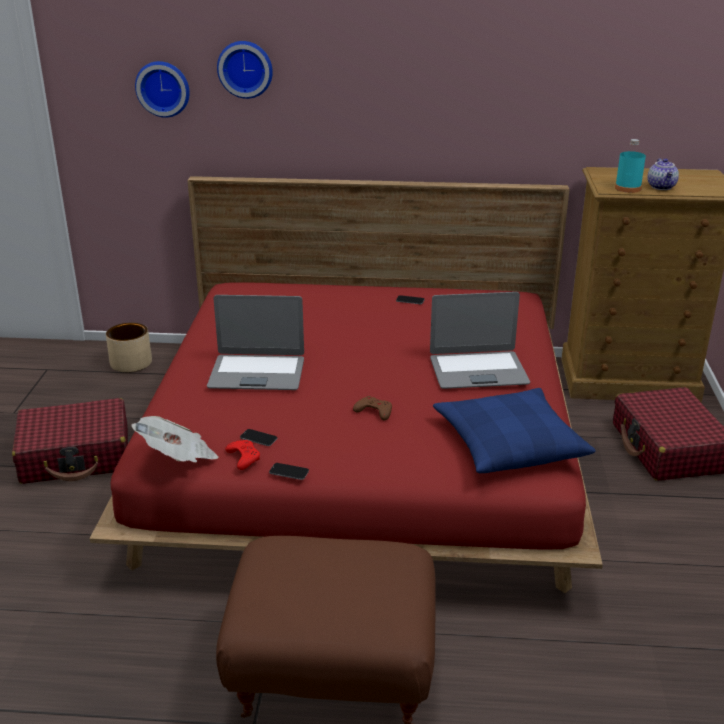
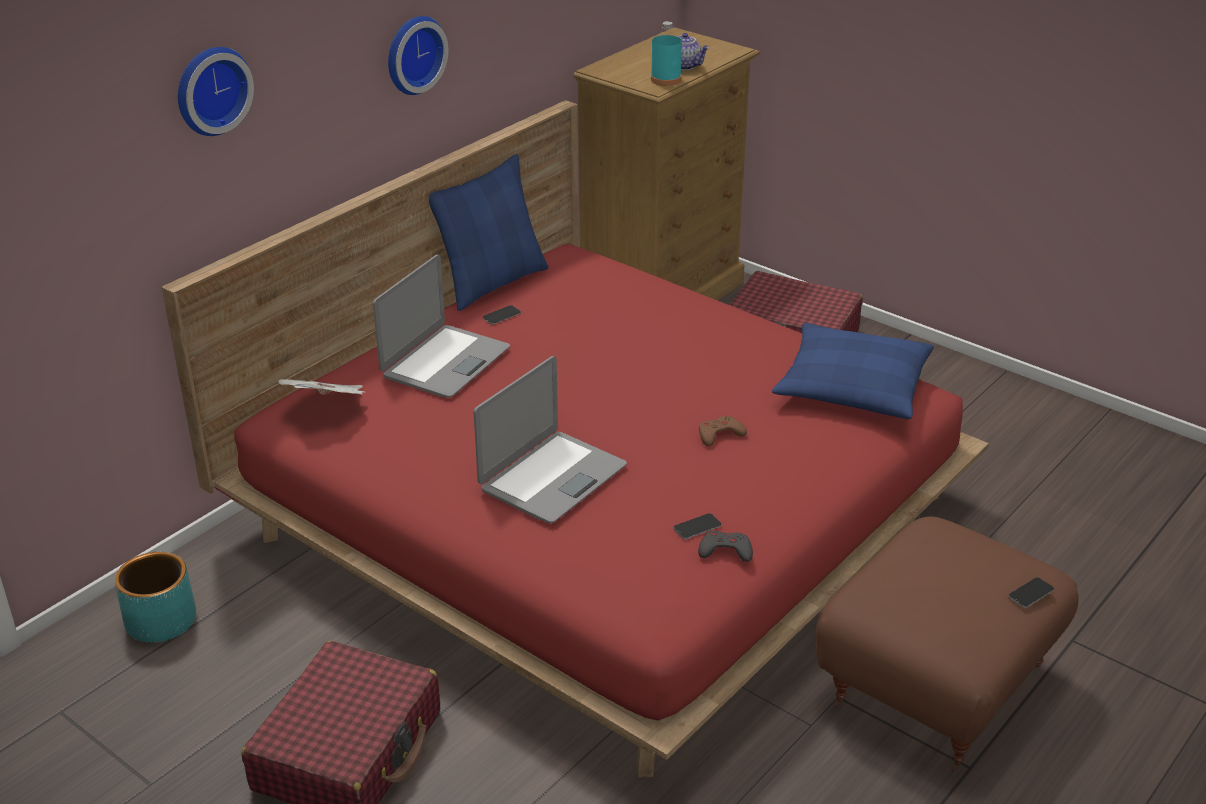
camera: 55 degrees left, 5 degrees up
(131, 363) = (160, 620): beige planter -> turquoise planter
(163, 88) = (99, 165): wall clock -> wall clock (412, 54)
(178, 457) = (681, 596): newspaper -> newspaper (328, 405)
(243, 457) = (725, 551): red game controller -> grey game controller
(289, 472) = (779, 532): phone -> phone (1030, 593)
(444, 287) = (492, 283): none -> blue pillow
(478, 371) = (707, 344): laptop -> laptop (445, 362)

